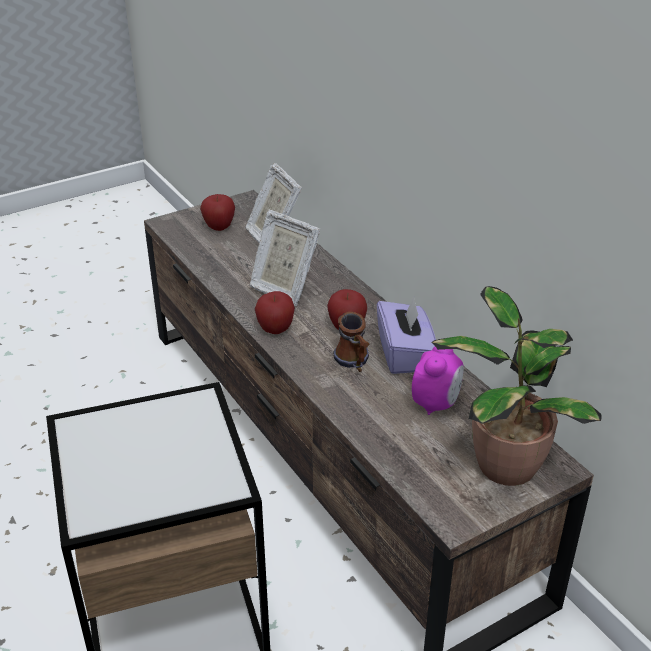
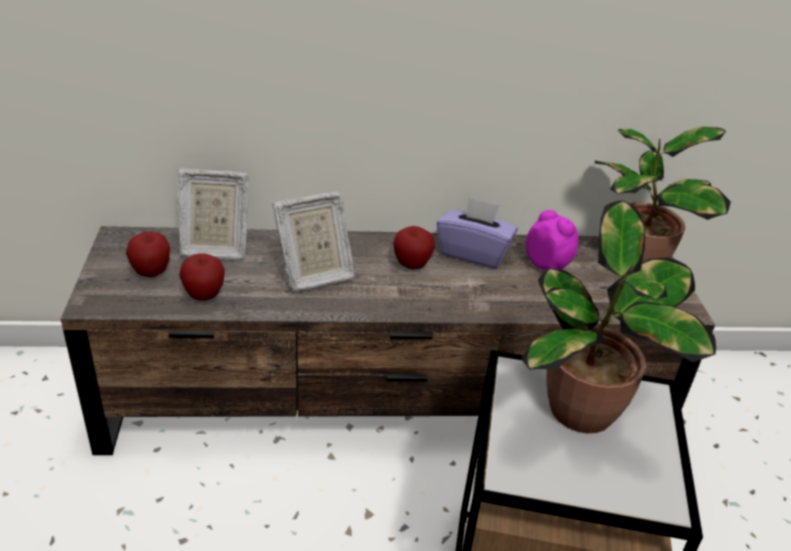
camera: 65 degrees left, 0 degrees up
(170, 450) = (583, 413): none -> potted plant
(275, 330) = (380, 304): apple -> apple (204, 296)
(354, 363) = (466, 281): mug -> none

